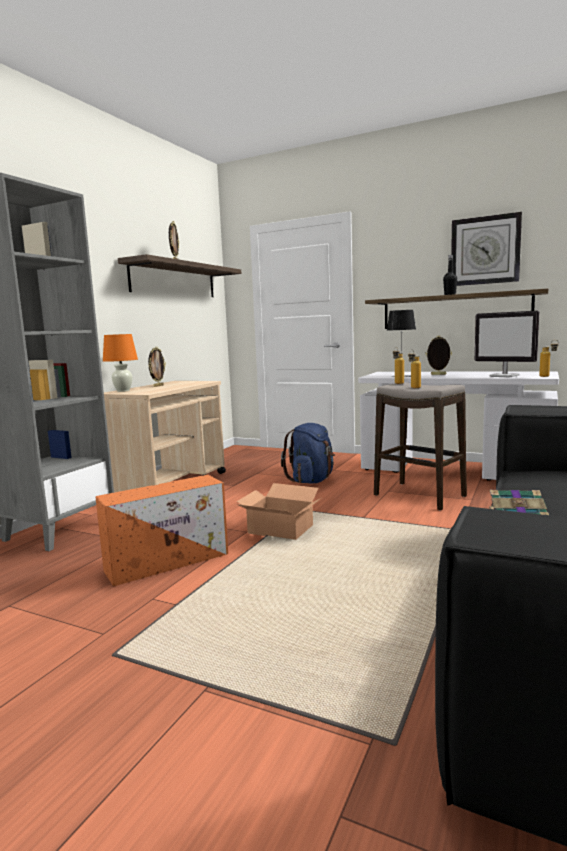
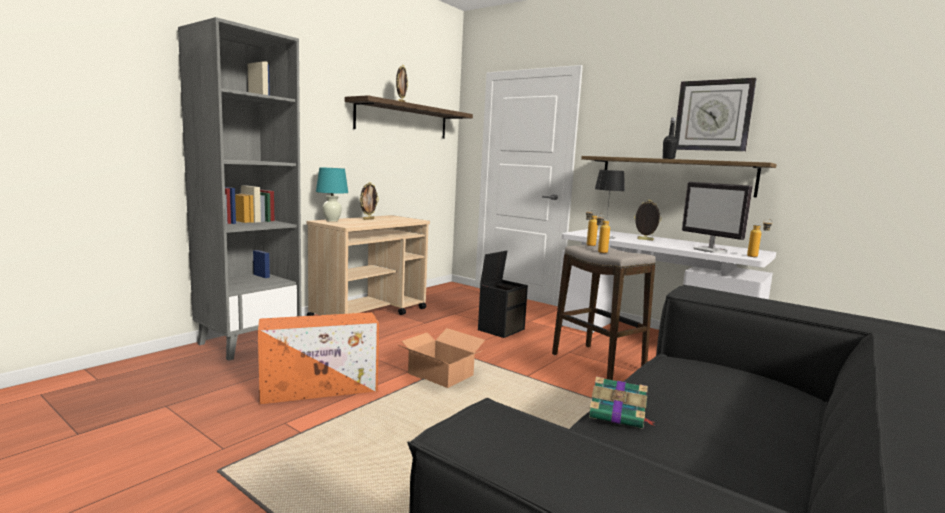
camera: 10 degrees right, 0 degrees up
(123, 391) = (331, 220): orange table lamp -> turquoise table lamp
(311, 480) = (501, 329): blue backpack -> black storage box

